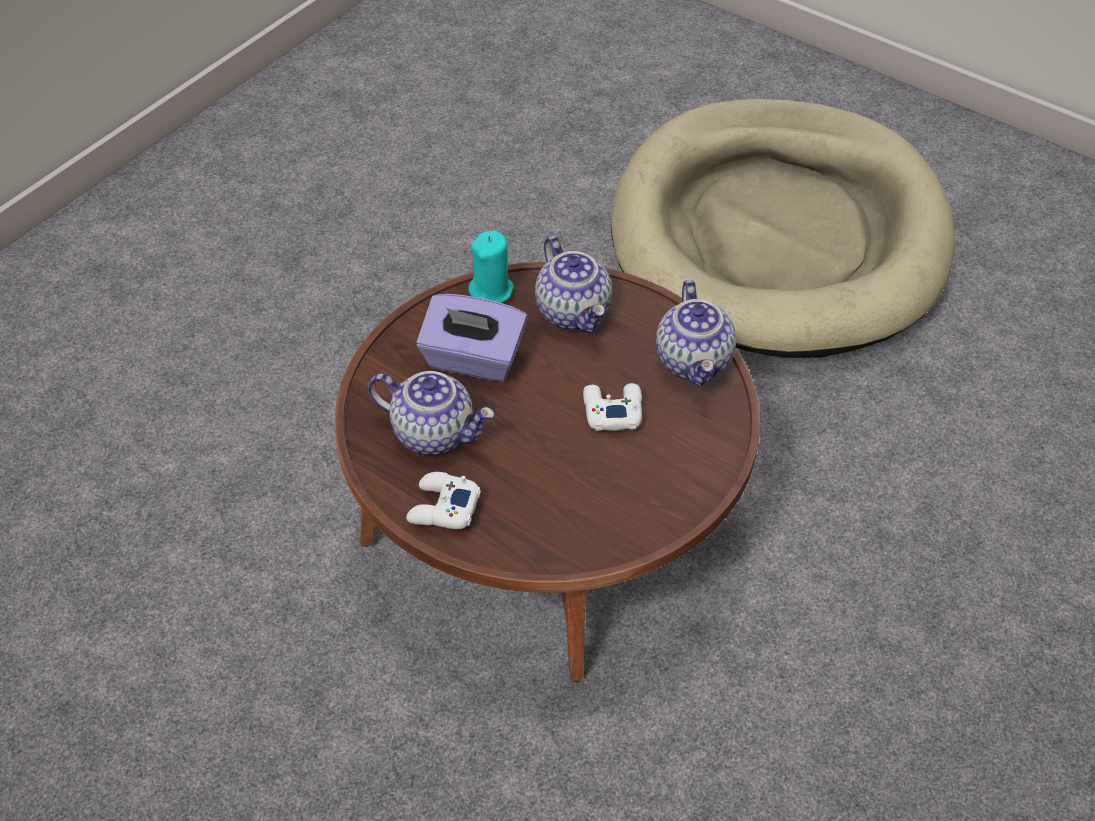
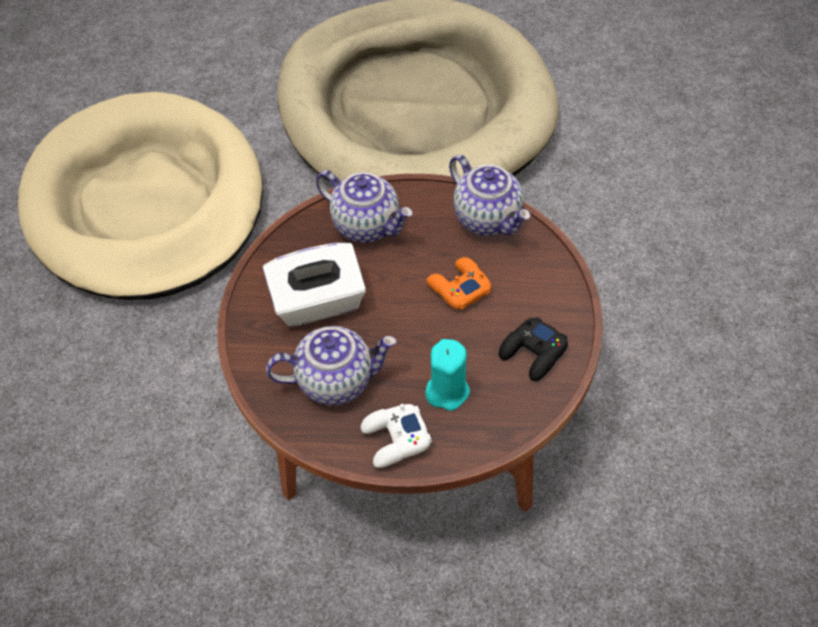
camera: 30 degrees left, 5 degrees up
(434, 209) = (146, 203): none -> beige dog bed
(473, 360) = (319, 303): purple tissue box -> white tissue box
(491, 291) = (290, 240): turquoise candle -> turquoise candle (447, 391)
(612, 411) = (458, 288): white game controller -> orange game controller
(632, 504) = (533, 353): none -> black game controller

